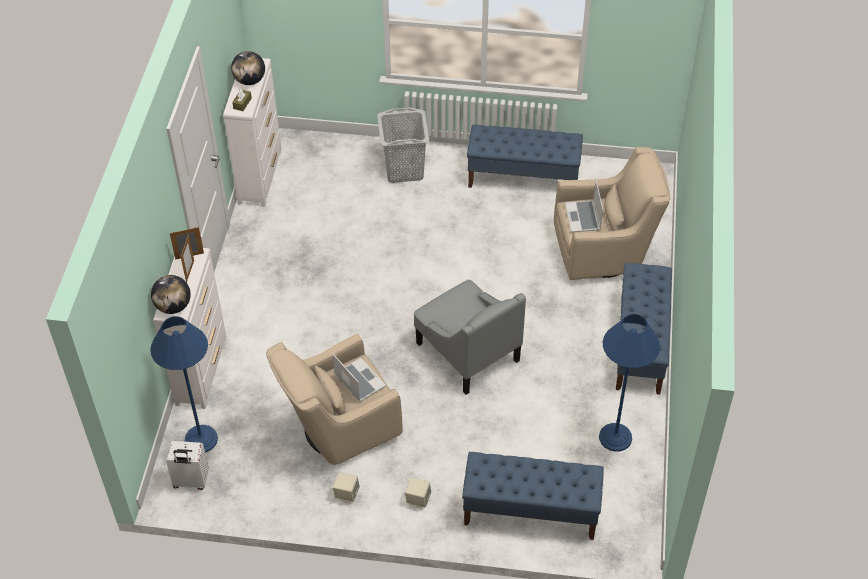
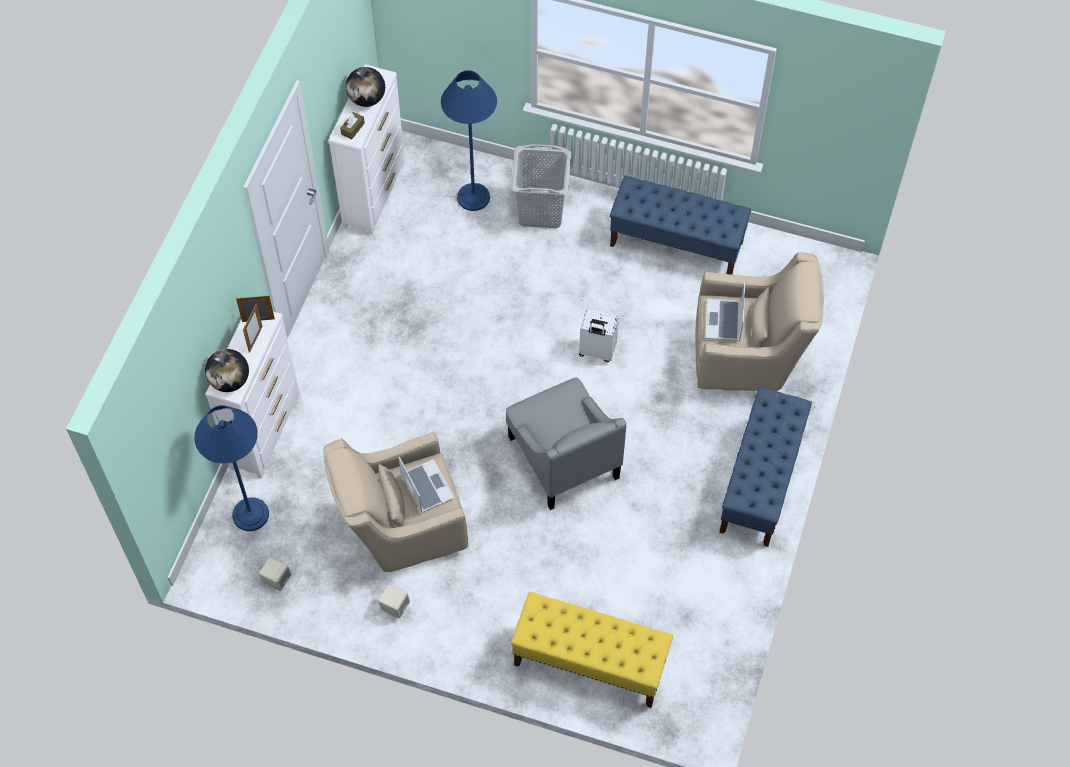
camera: 10 degrees right, 10 degrees up
(191, 481) = (231, 562): white suitcase -> white suitcase (596, 351)
(418, 499) = (470, 627): beige speaker -> beige speaker (277, 580)
(530, 511) = (589, 662): blue bench -> yellow bench
(615, 437) = (705, 591): blue floor lamp -> blue floor lamp (473, 197)

